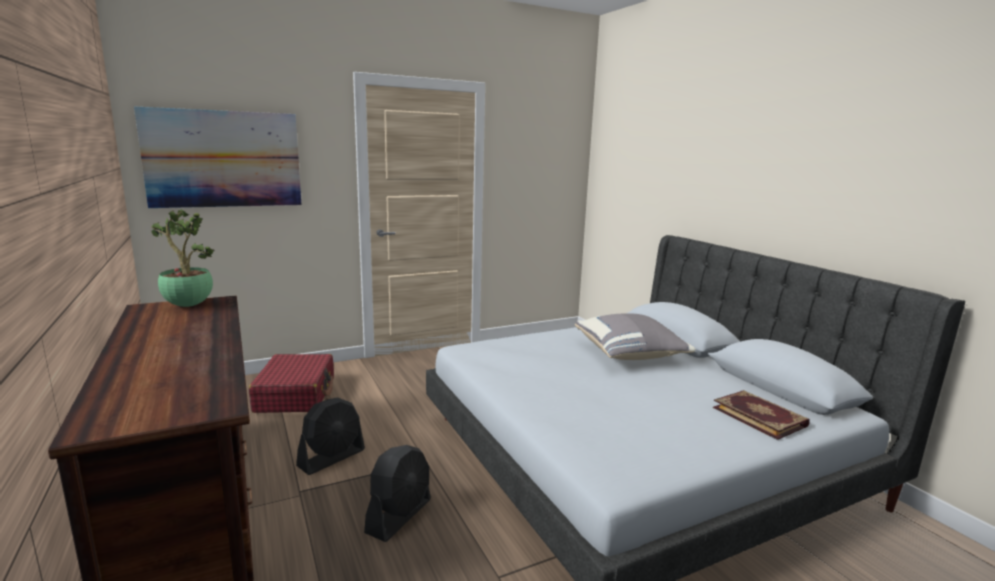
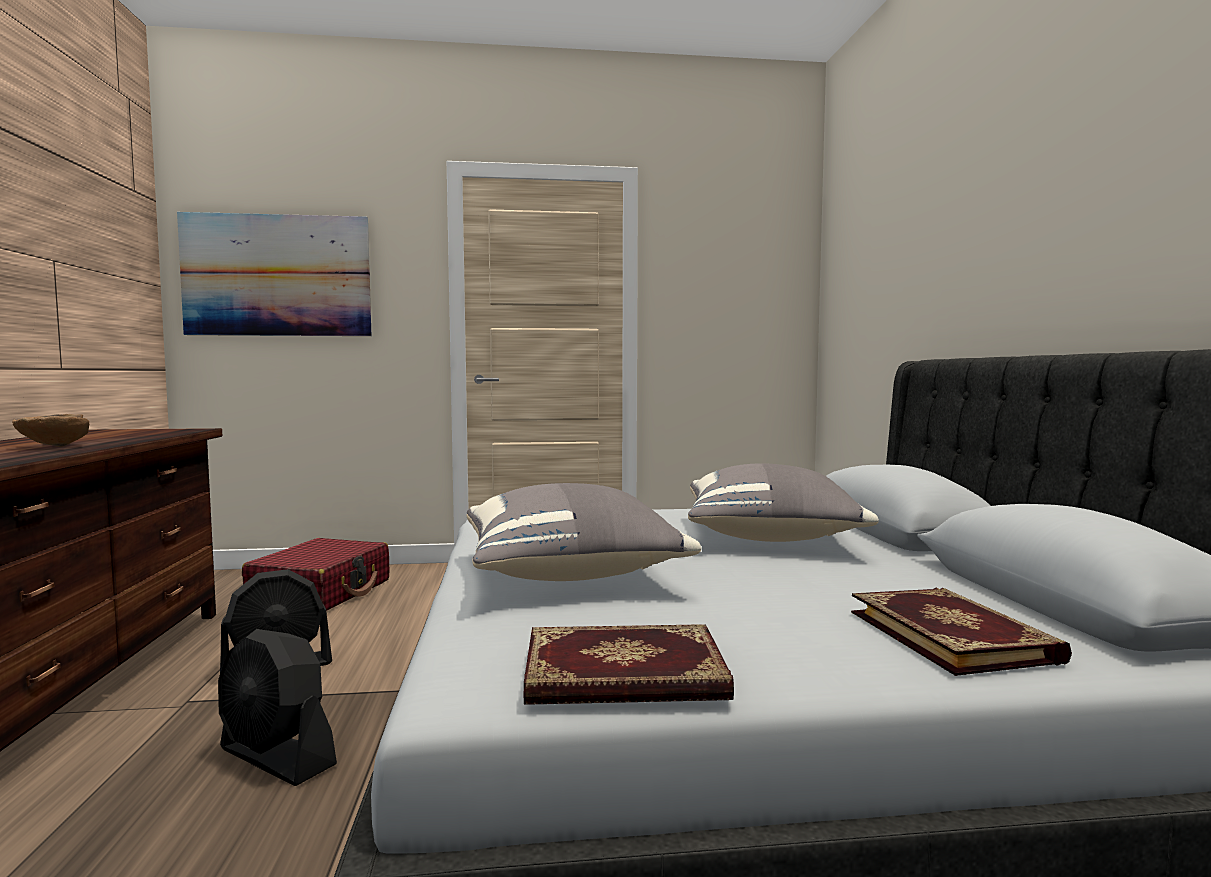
camera: 20 degrees right, 10 degrees down
(187, 305) = (144, 430): potted plant -> none
(194, 344) = (52, 447): none -> brown bowl
(399, 516) = (277, 757): black fan -> black fan turned 75 degrees clockwise
(568, 398) = (572, 574): none -> grey pillow
(665, 461) = (624, 675): none -> book

